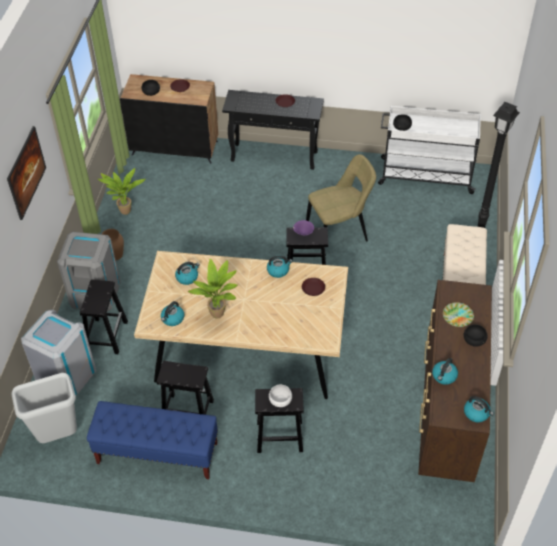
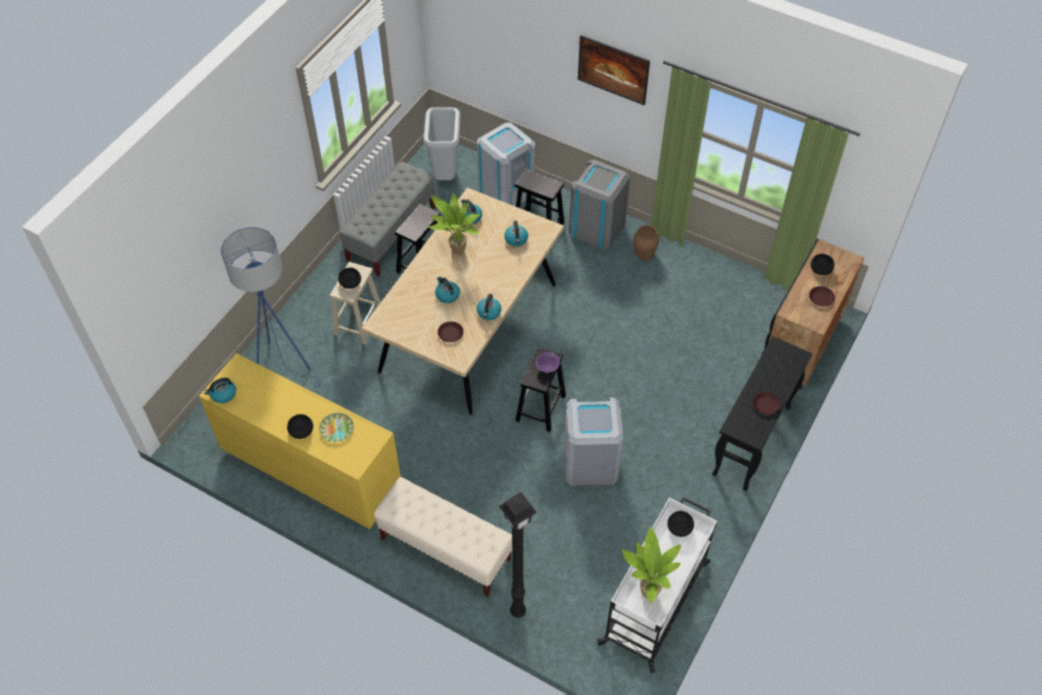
camera: 110 degrees right, 5 degrees up
(125, 213) = (703, 274): potted plant -> potted plant (646, 592)
(157, 453) = (391, 234): blue bench -> grey bench
(279, 437) = (359, 322): black stool -> beige stool
(280, 399) = (350, 282): white bowl -> black bowl
(339, 234) = (590, 462): beige chair -> grey trash can
(357, 478) = (284, 366): none -> blue floor lamp
(444, 376) = (276, 386): kettle -> kettle (447, 295)
(447, 408) = (311, 469): brown dresser -> yellow dresser

